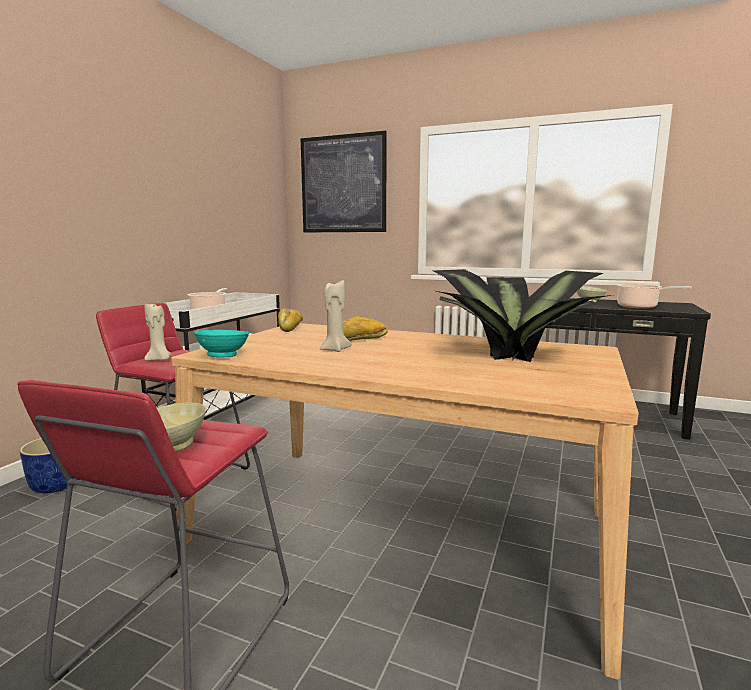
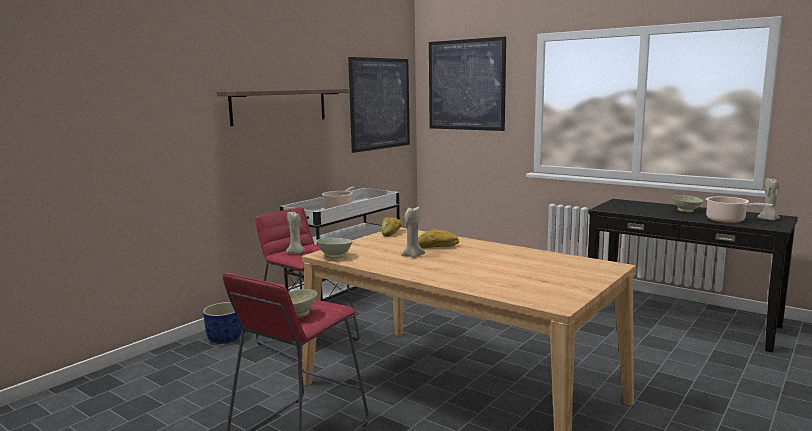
camera: 15 degrees right, 0 degrees up
(128, 181) = (279, 106): none -> shelf
(224, 356) = (335, 257): turquoise bowl -> beige bowl
(250, 200) = (380, 104): none -> picture
(511, 354) = (539, 267): potted plant -> none
(674, 305) = (768, 219): none -> beige candle

